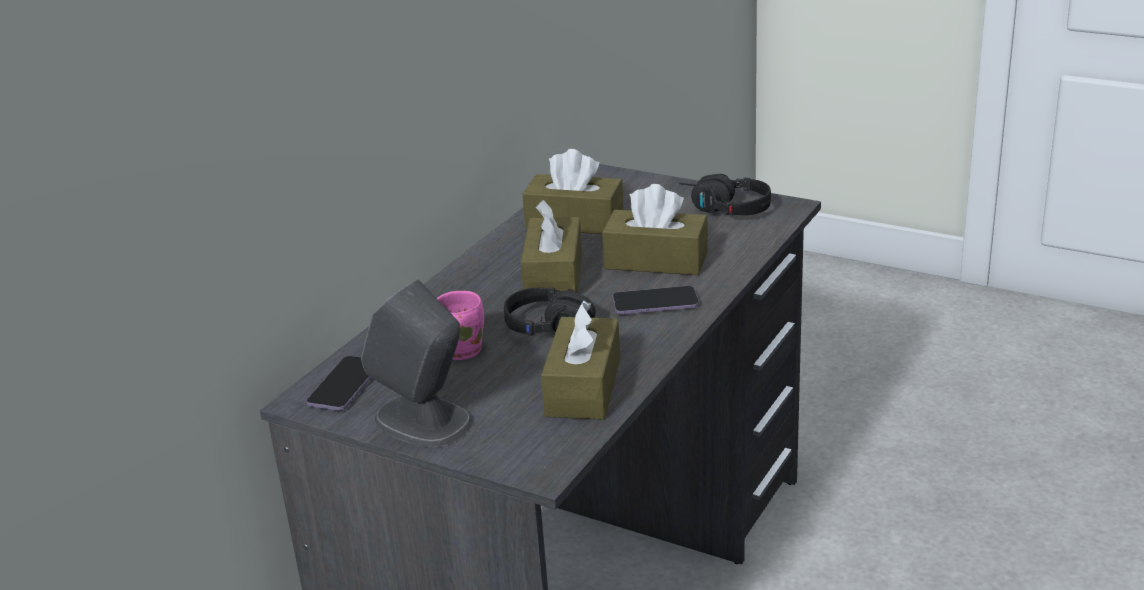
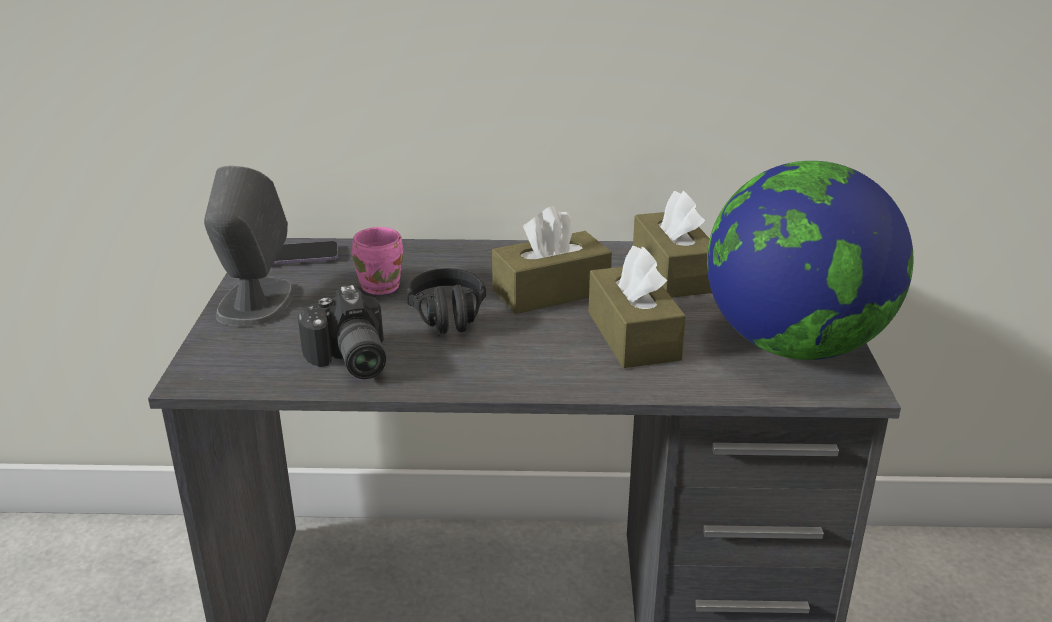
camera: 60 degrees right, 0 degrees up
(583, 387) = (348, 361): brown tissue box -> camera
(655, 303) = (540, 358): phone -> none
(722, 209) = (794, 345): black headphones -> globe

